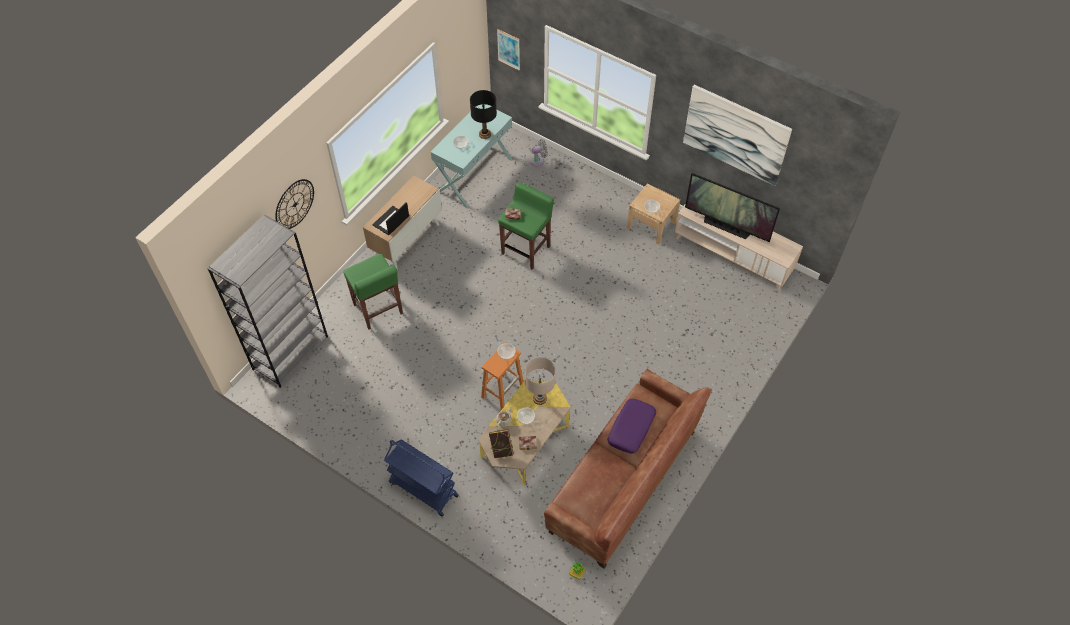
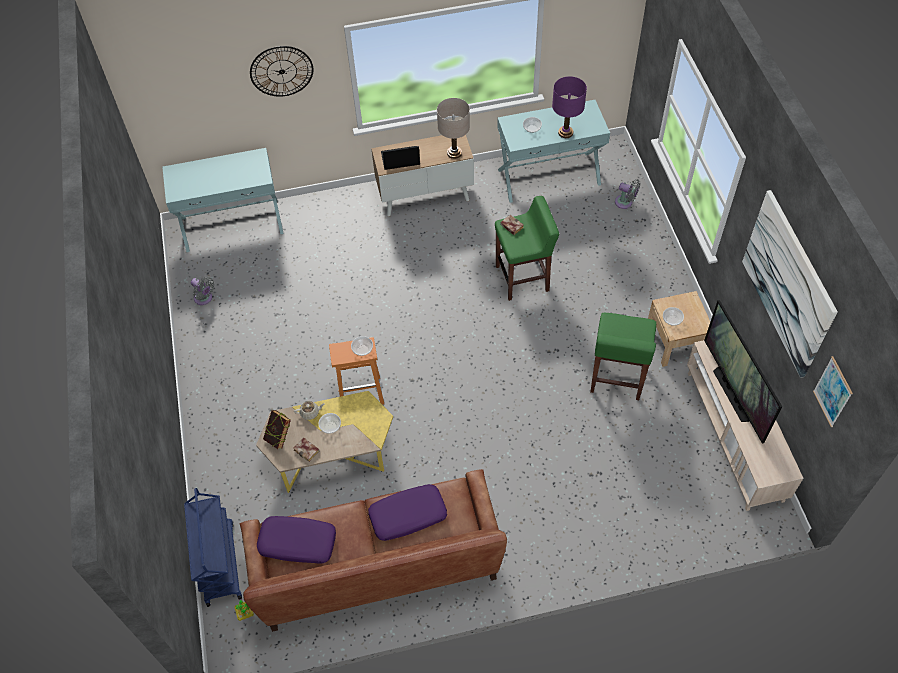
camera: 45 degrees right, 0 degrees up
(290, 352) = (232, 224): grey bookcase -> turquoise console table
(328, 414) = (204, 298): none -> grey fan
(378, 309) = (337, 239): green stool -> green stool (616, 378)
(423, 489) = (206, 423): blue cart -> blue cart (219, 563)
(485, 134) = (565, 133): black table lamp -> purple table lamp
(508, 49) = (649, 55): picture -> picture (832, 392)
(539, 398) = (362, 418): beige table lamp -> beige table lamp (454, 153)
(587, 496) = (297, 543): none -> purple pillow

